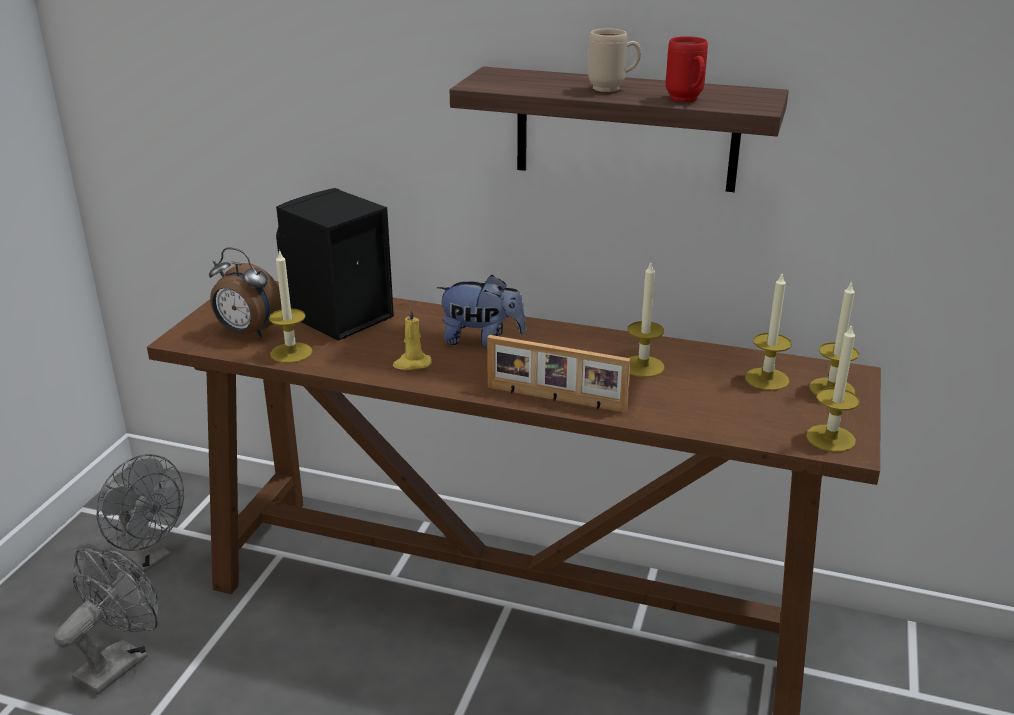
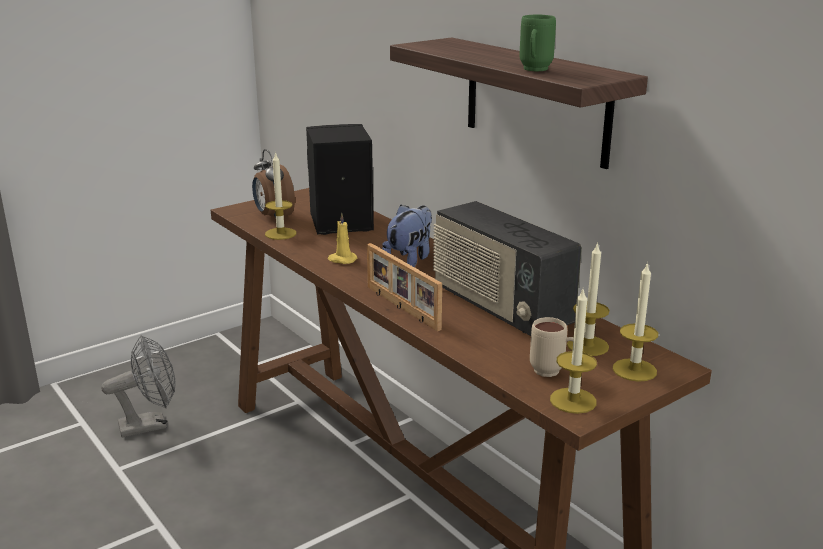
camera: 35 degrees right, 5 degrees down
(148, 557) = (223, 373): grey fan -> none
(482, 340) = (410, 259): plush toy -> plush toy turned 105 degrees counterclockwise
(613, 89) = (501, 58): beige mug -> beige mug (553, 373)
(643, 366) = (499, 308): candle -> radio
(687, 101) = (534, 71): red mug -> green mug

